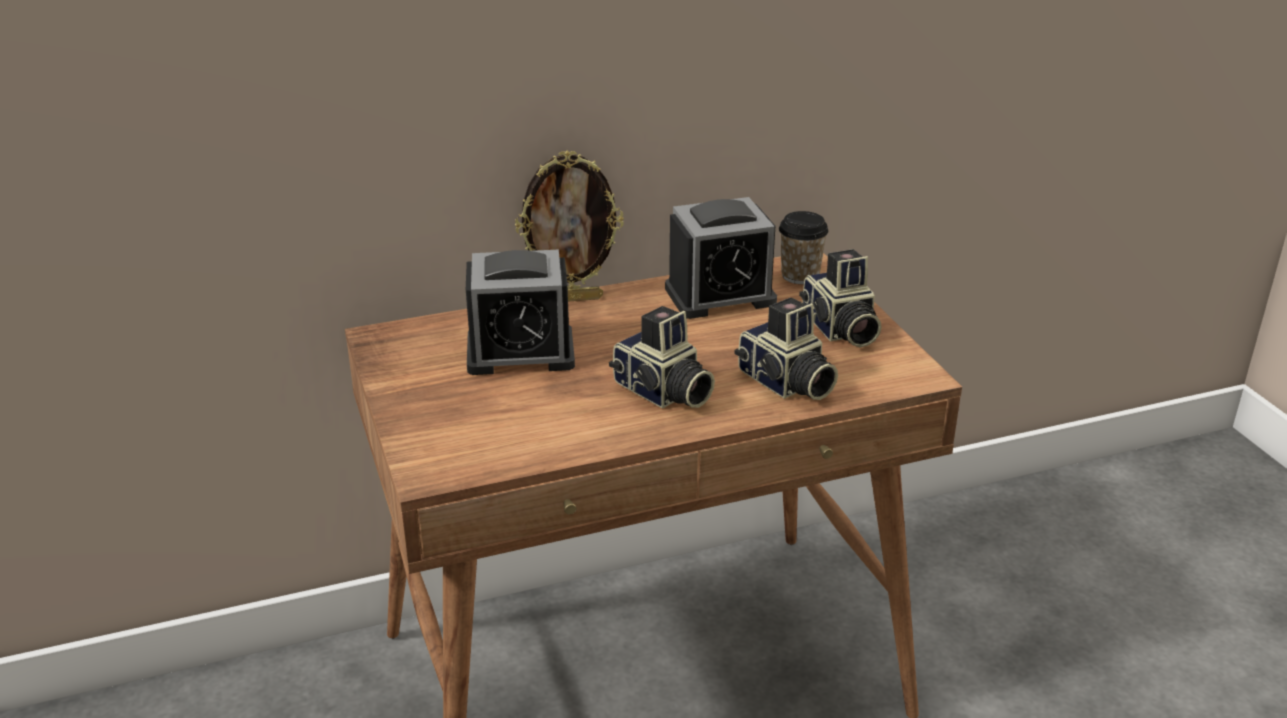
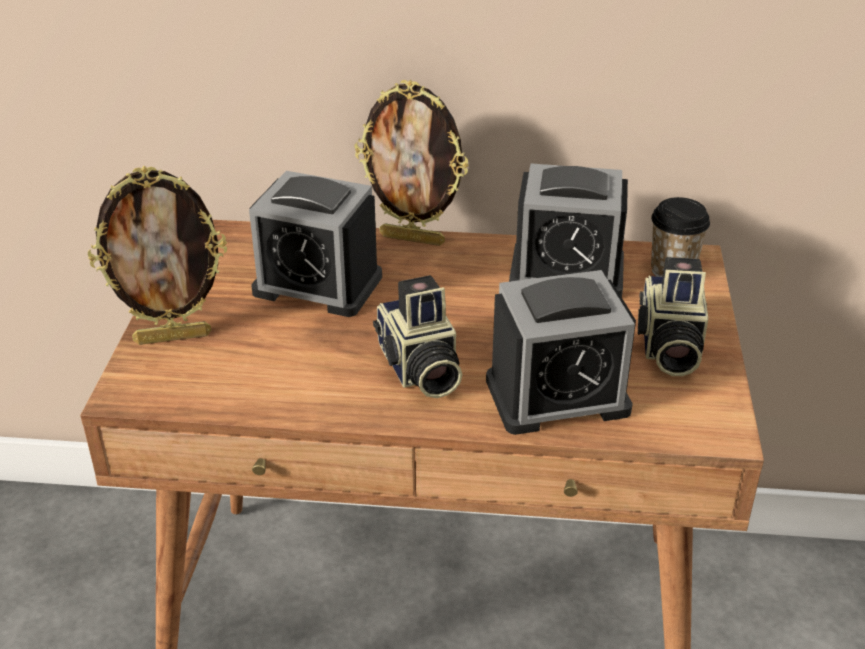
camera: 25 degrees right, 5 degrees up
(428, 422) = (173, 337): none -> picture frame
(785, 383) = (557, 396): camera -> alarm clock

